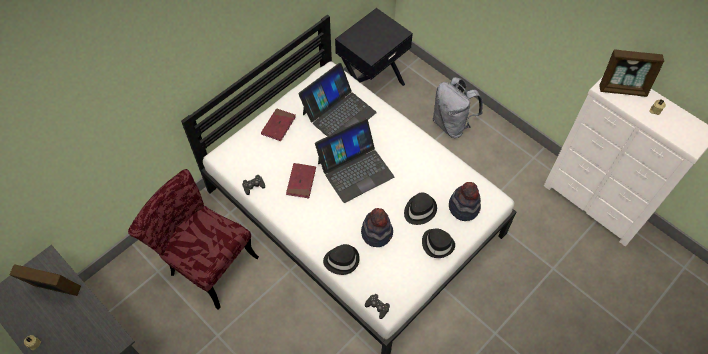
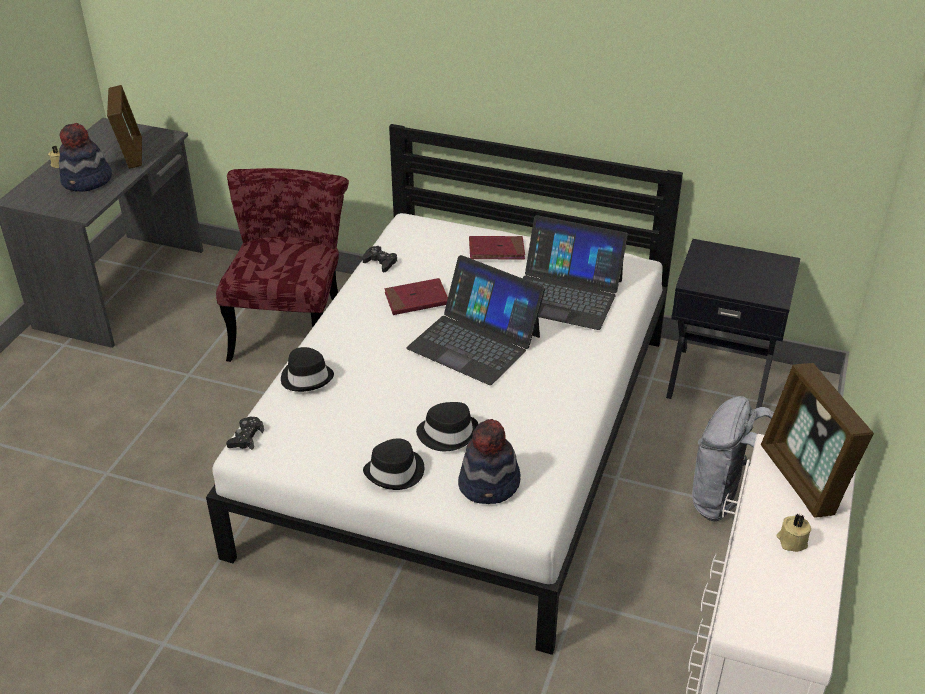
camera: 65 degrees right, 20 degrees down
(377, 232) = (376, 399): hat -> hat (87, 181)

